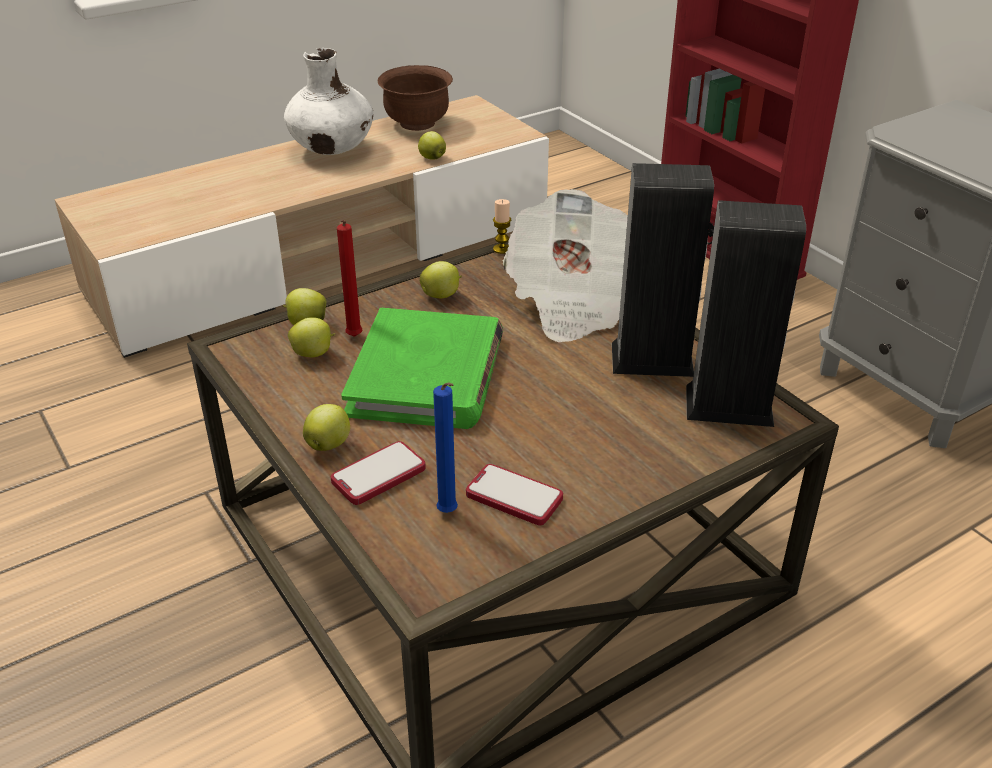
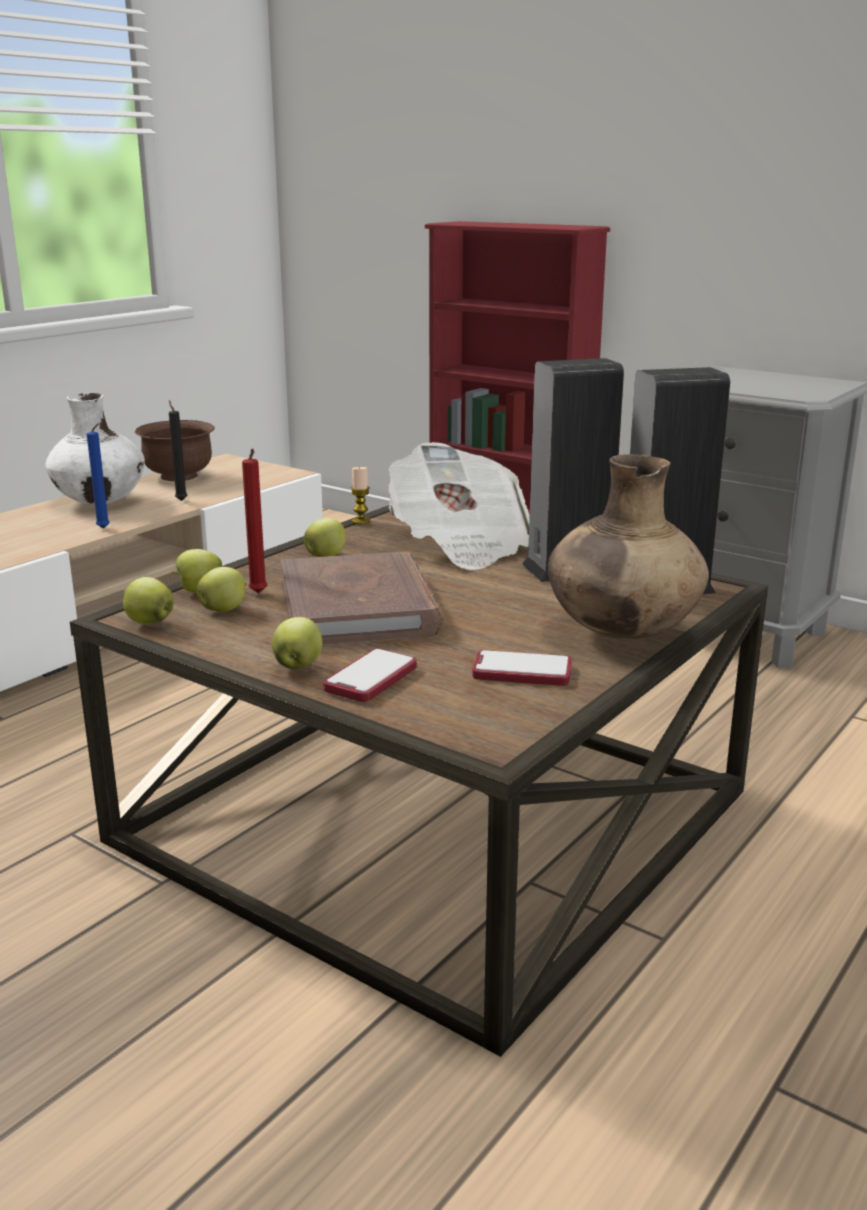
camera: 20 degrees left, 15 degrees down
(402, 158) = (181, 500): none -> black candle
(427, 375) = (359, 608): green book -> brown book
(432, 158) = (212, 497): apple -> apple (149, 622)
(449, 514) = (468, 693): blue candle -> blue candle (104, 529)
(639, 465) = (621, 632): none -> brown vase

